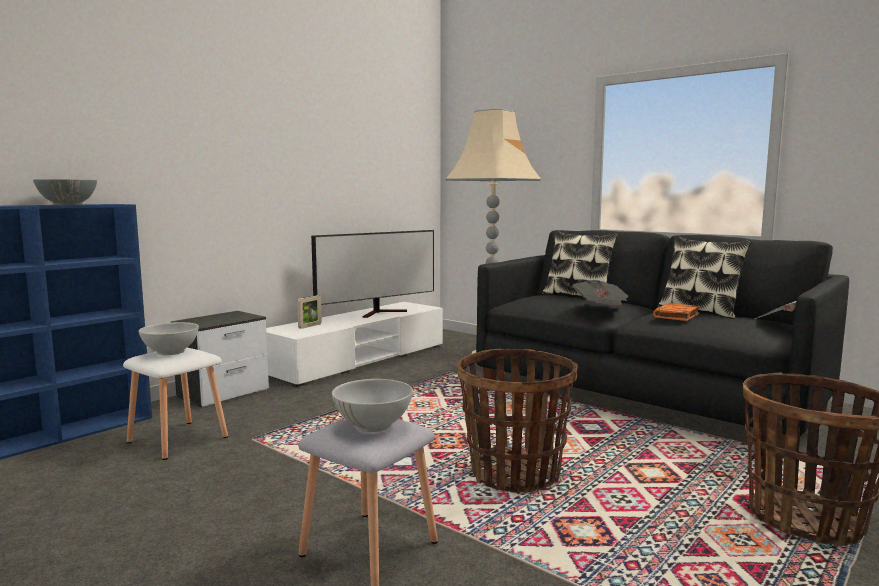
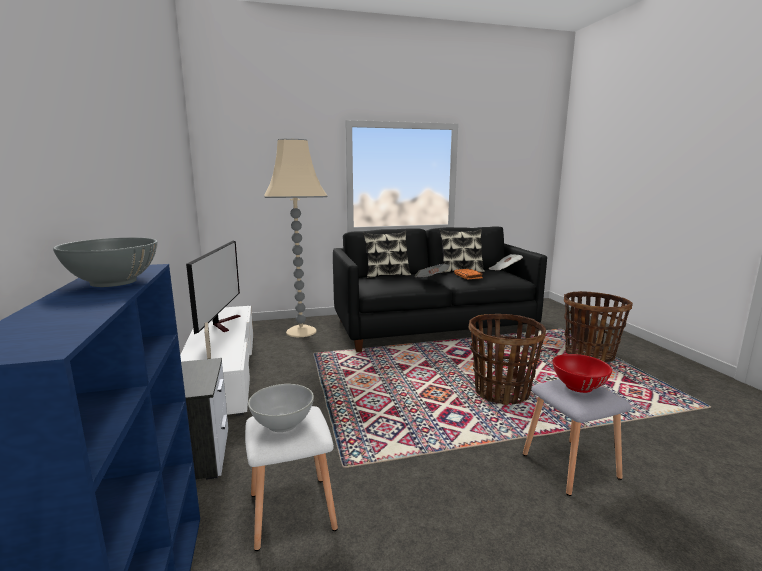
camera: 55 degrees left, 5 degrees up
(373, 425) = (578, 386): white bowl -> red bowl

